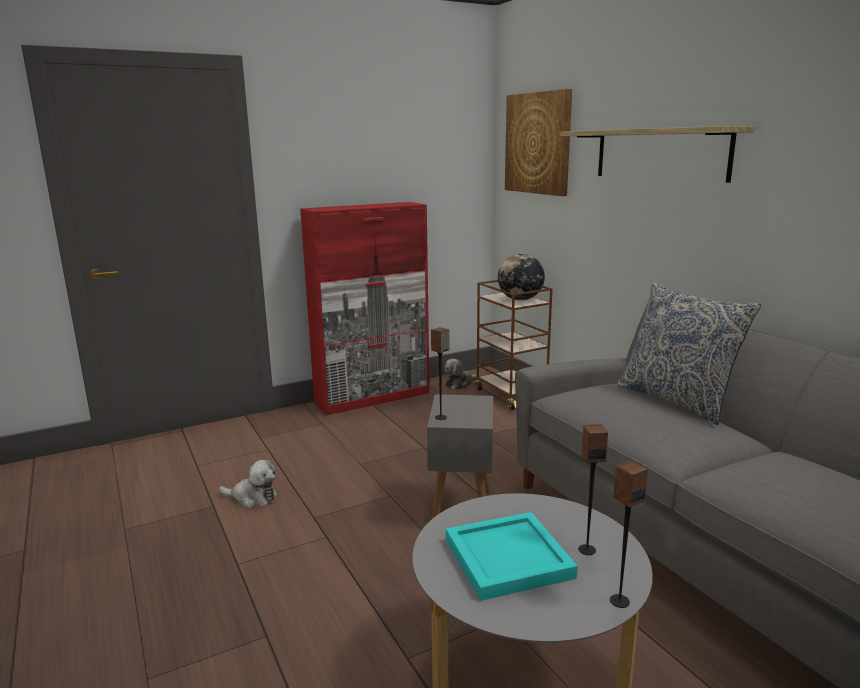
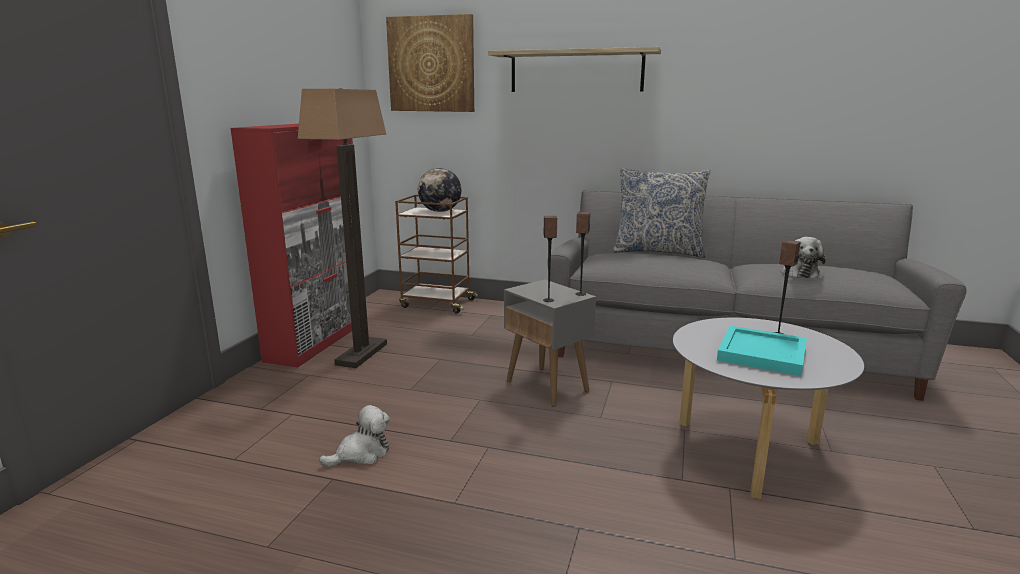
camera: 45 degrees left, 0 degrees up
(379, 421) = (362, 354): none -> floor lamp
(460, 384) = (380, 307): plush toy -> plush toy (799, 272)
(619, 601) = (838, 347): speaker -> speaker (580, 294)

